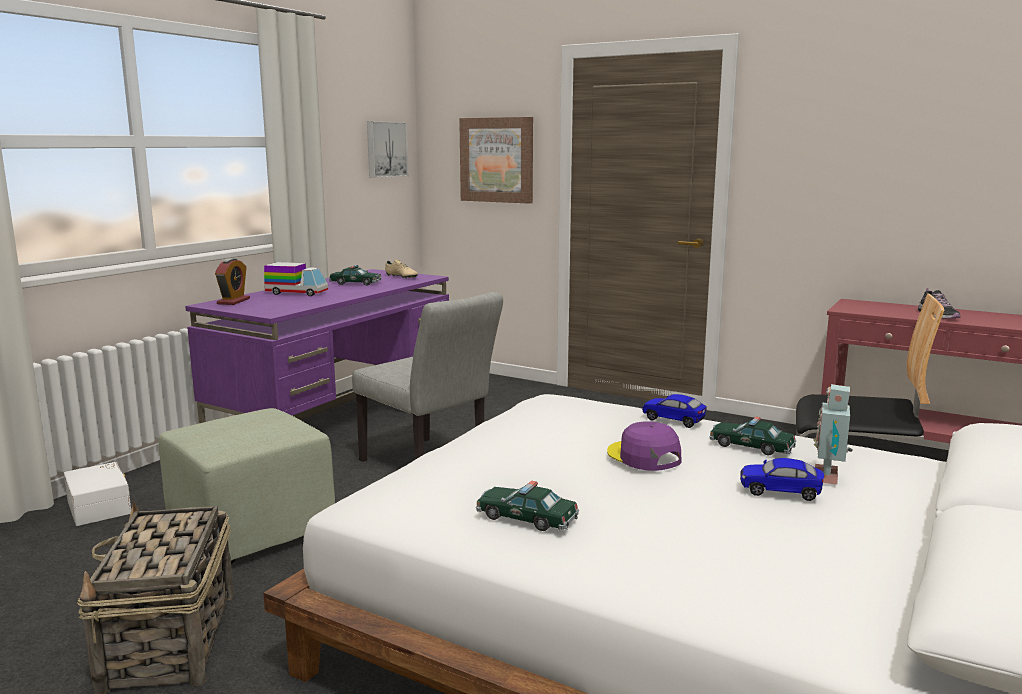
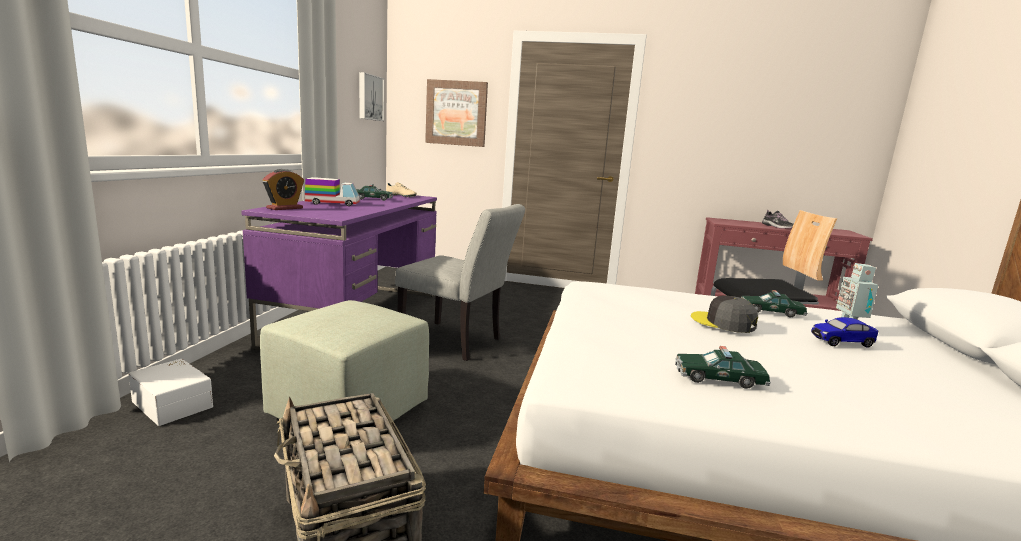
camera: 20 degrees left, 0 degrees up
(233, 301) = (284, 208): alarm clock -> alarm clock turned 45 degrees clockwise
(643, 456) = (723, 322): purple cap -> grey cap
(673, 420) = (695, 296): toy car -> none

